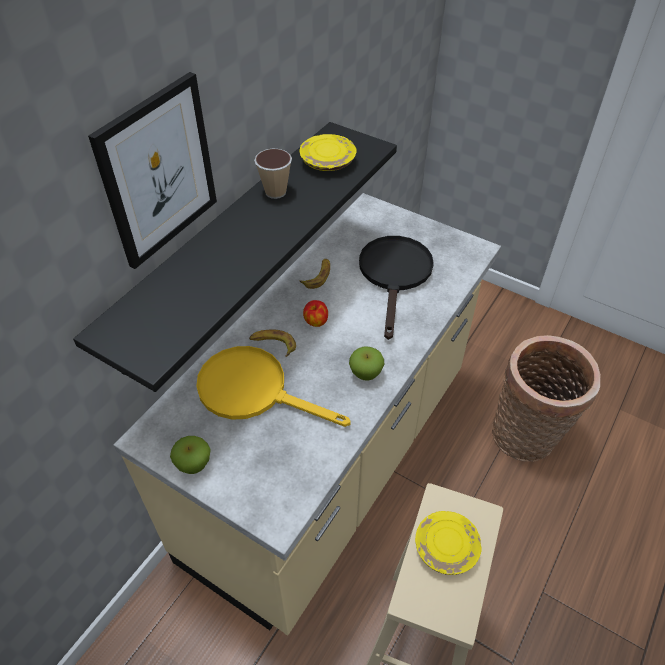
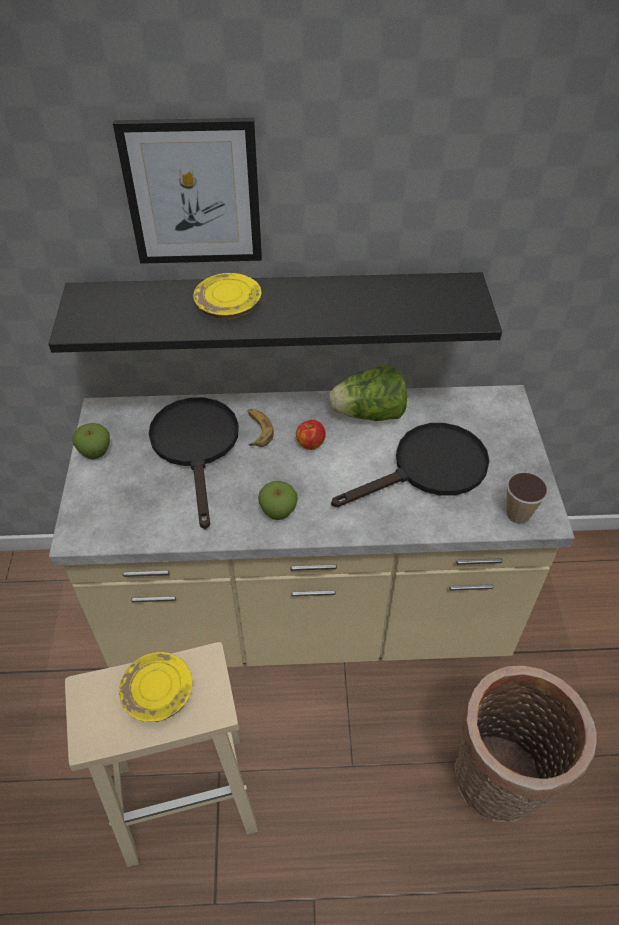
camera: 55 degrees right, 0 degrees up
(254, 390) = (197, 447): yellow frying pan -> black frying pan
(275, 192) = (334, 292): cup -> cup (518, 514)
(318, 276) = (369, 414): banana -> lettuce
(328, 161) = (416, 300): yellow plate -> yellow plate (228, 306)

